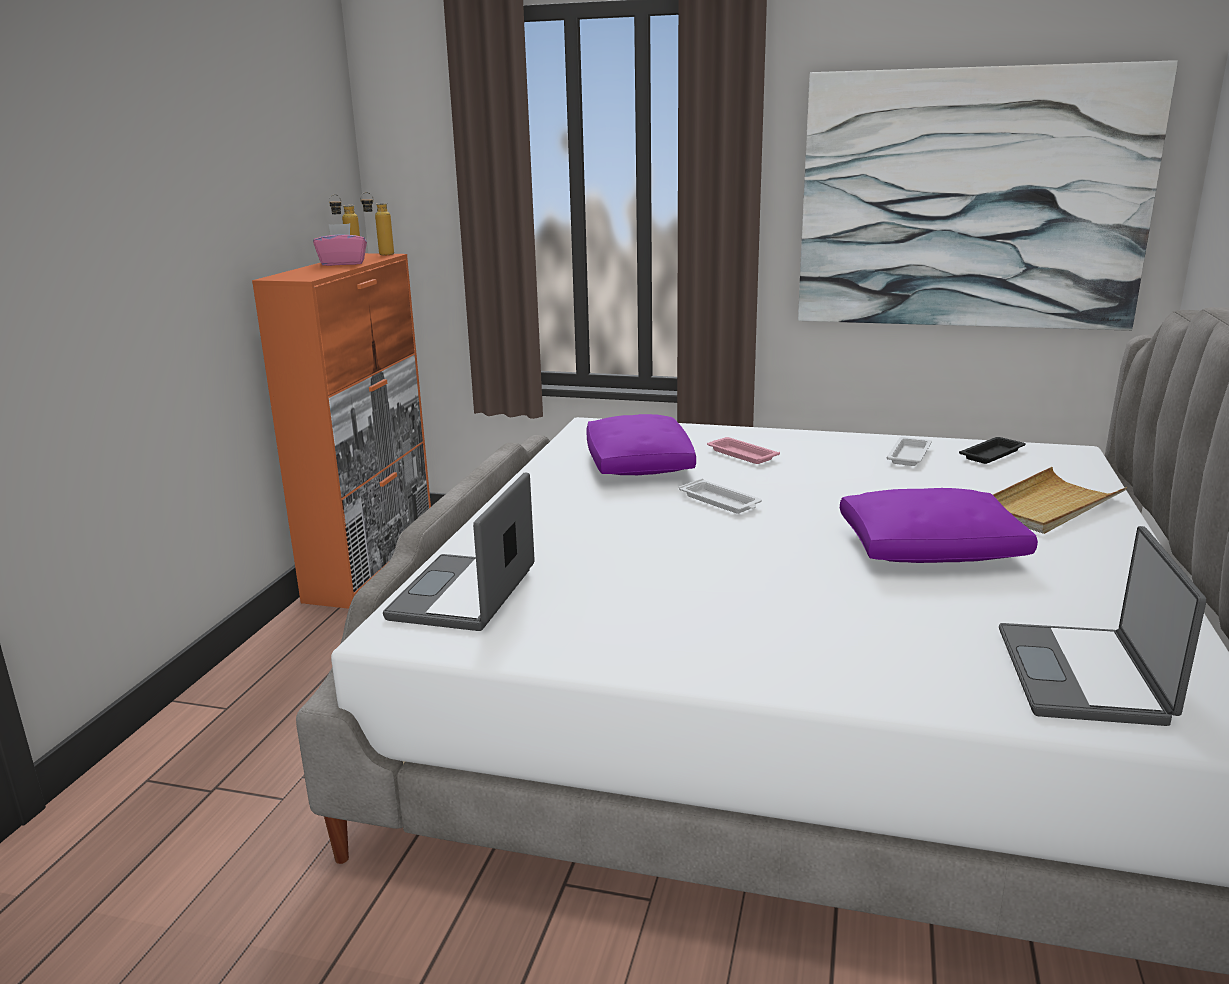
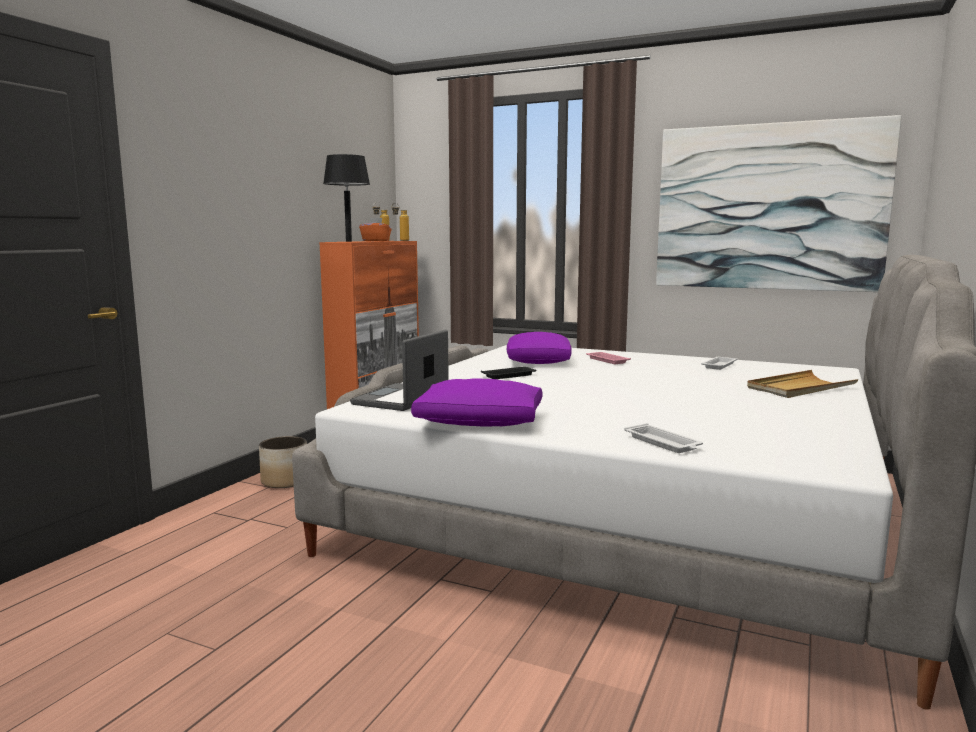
camera: 10 degrees right, 10 degrees down
(250, 692) = (285, 481): none -> planter
(303, 276) = (348, 241): none -> black table lamp
(343, 263) = (376, 241): pink tissue box -> orange tissue box
(720, 502) = (580, 376): white tray -> white tray (663, 443)
(932, 549) = (706, 399): purple pillow -> purple pillow (481, 421)
(992, 454) = (778, 367): black tray -> black tray (509, 375)
(1085, 676) = (769, 448): laptop -> none

